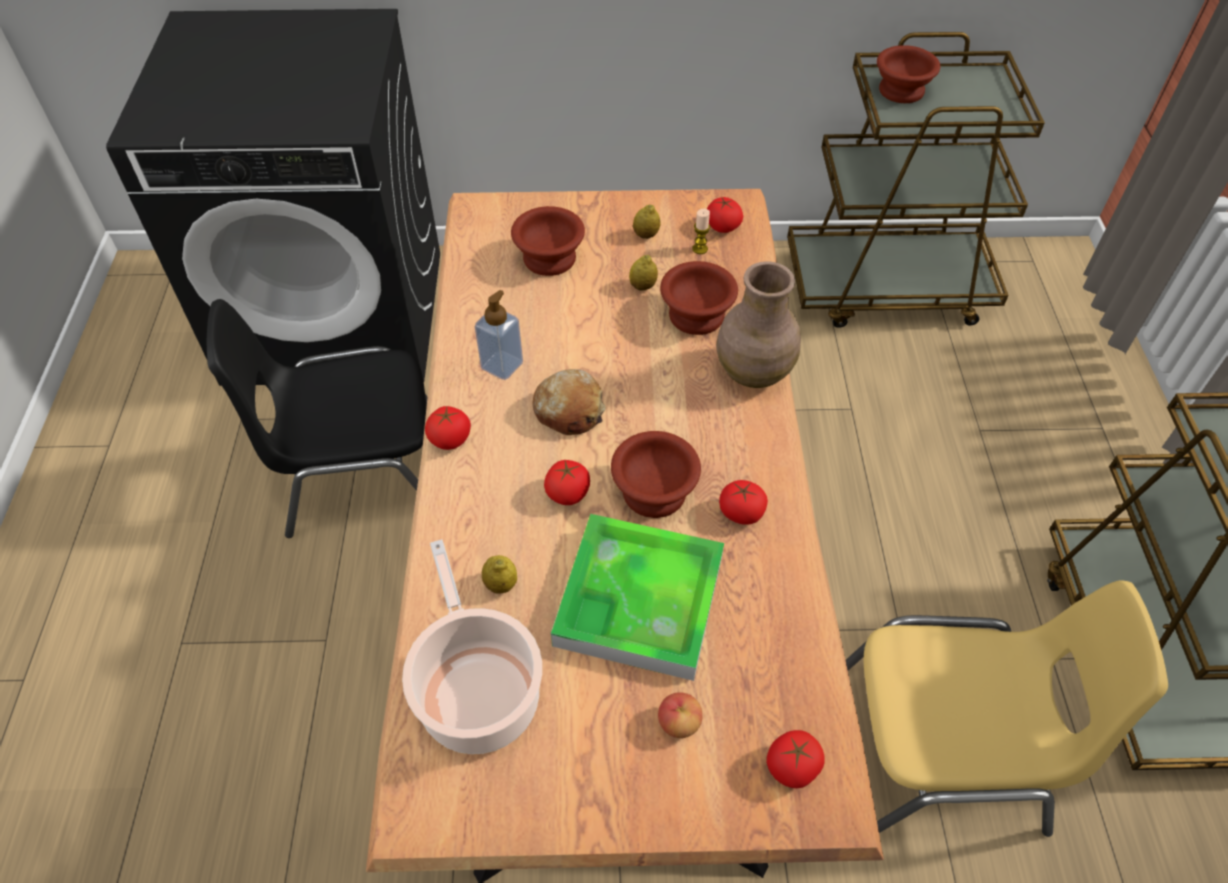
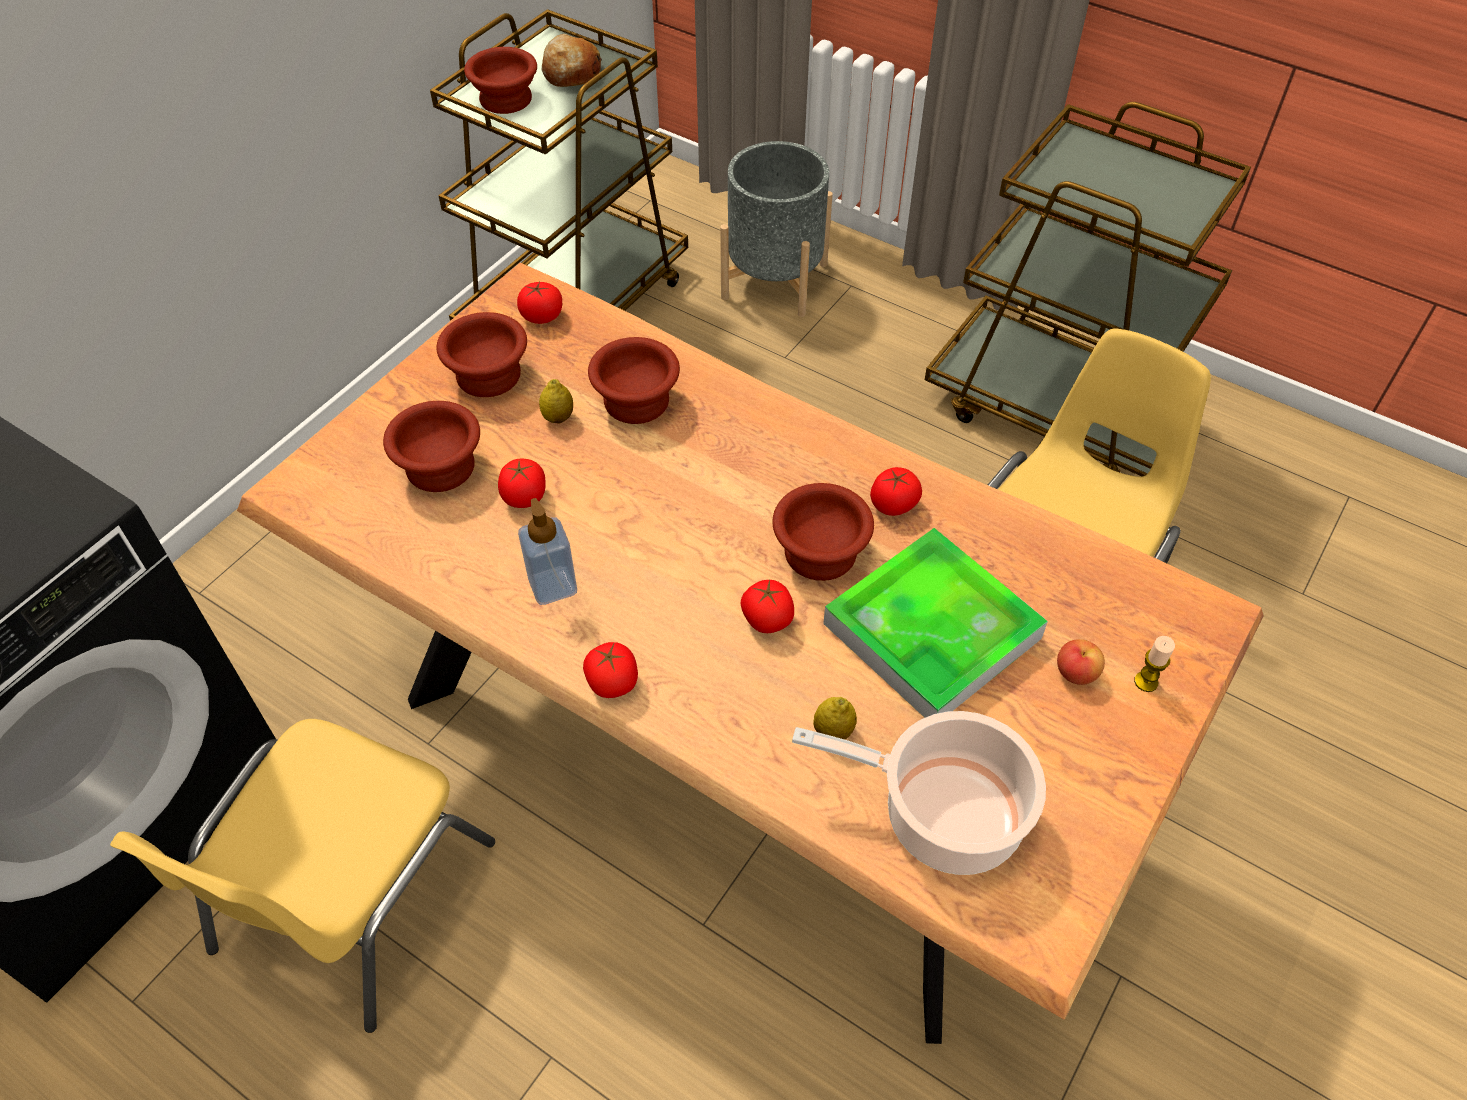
camera: 55 degrees left, 0 degrees up
(359, 470) = (348, 898): black chair -> yellow chair
(569, 410) = (665, 562): bread -> bread (571, 72)
(646, 235) = (491, 376): lemon -> brown bowl
(700, 249) = (553, 349): candle -> candle (1146, 682)
(752, 371) = (742, 403): brown vase -> none
(792, 767) = (1164, 619): tomato -> tomato (524, 497)
(1047, 378) = (774, 281): none -> grey planter

